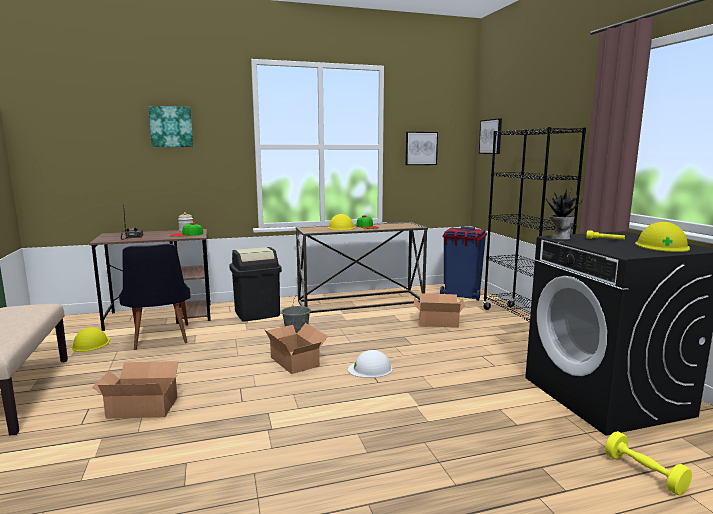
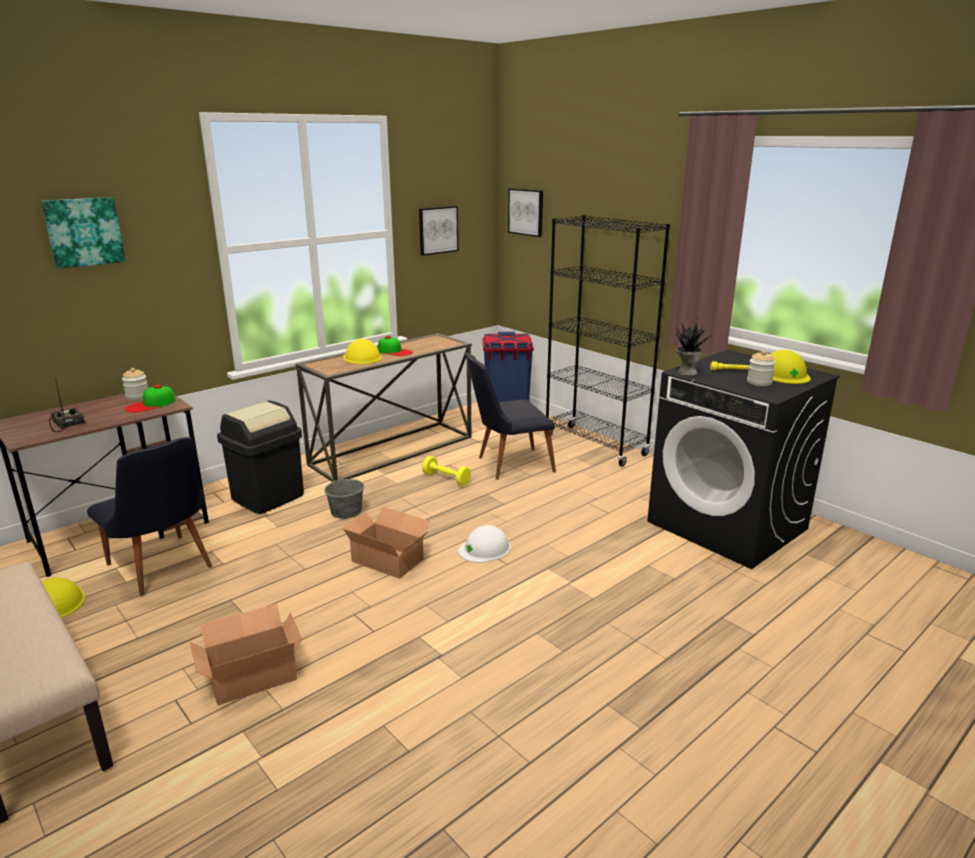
camera: 25 degrees left, 10 degrees up
(437, 321) = (507, 464): cardboard box -> black chair
(626, 247) = (759, 382): none -> jar
(644, 473) = (799, 599): yellow dumbbell -> yellow dumbbell (446, 479)

